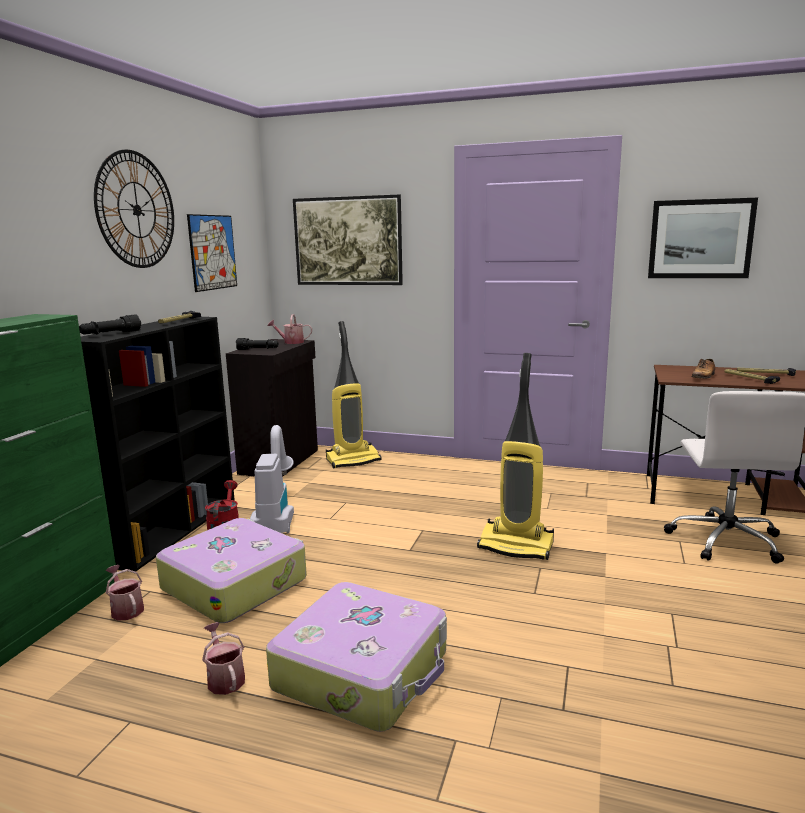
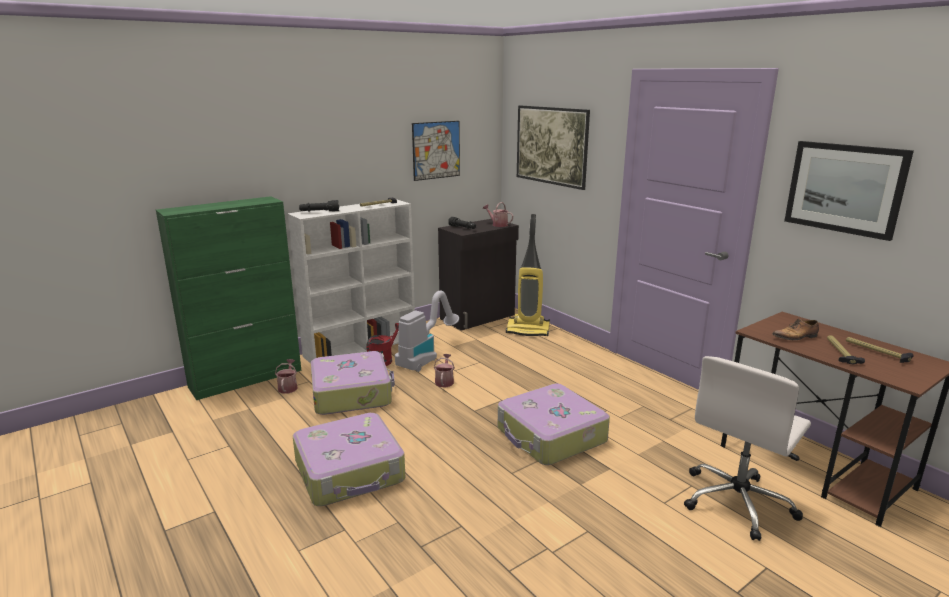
camera: 35 degrees right, 5 degrees up
(136, 210) = (363, 124): wall clock -> none
(173, 529) = (362, 346): black bookcase -> white bookcase
(224, 678) = (286, 443): watering can -> watering can (444, 381)
(517, 545) = (550, 436): vacuum cleaner -> suitcase

